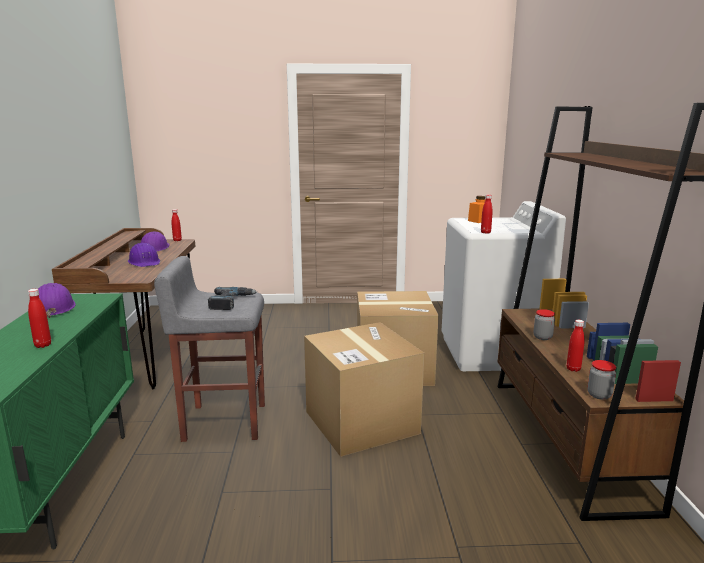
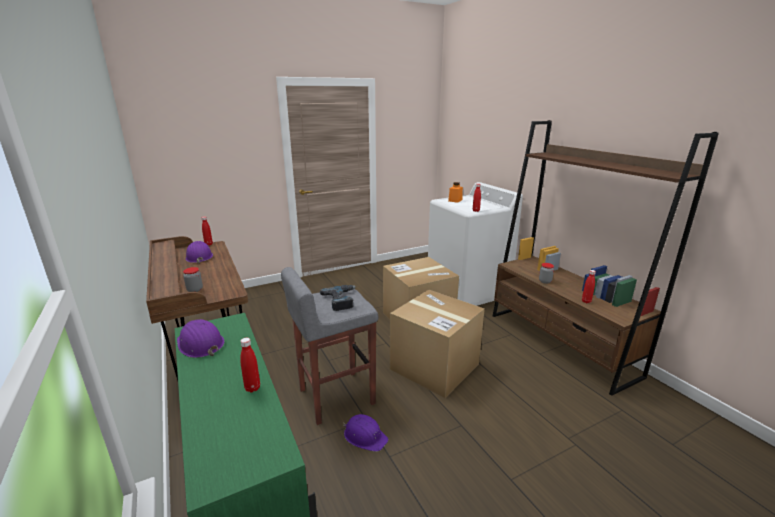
camera: 25 degrees left, 5 degrees up
(144, 262) = (210, 273): purple hard hat -> purple hard hat (365, 436)
(599, 395) = (618, 317): jar -> jar (195, 290)

